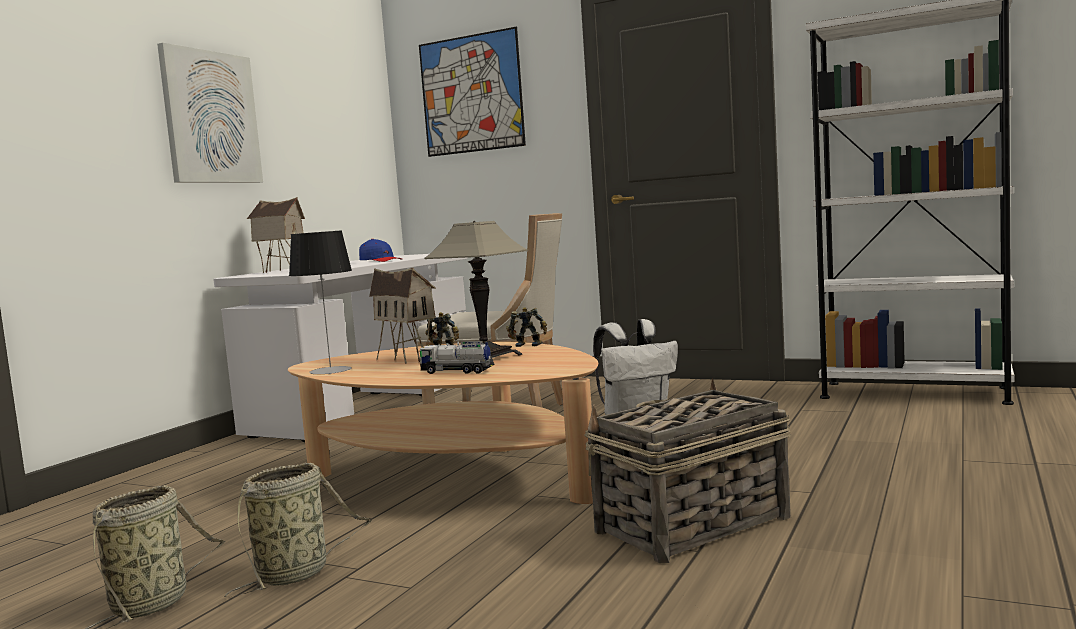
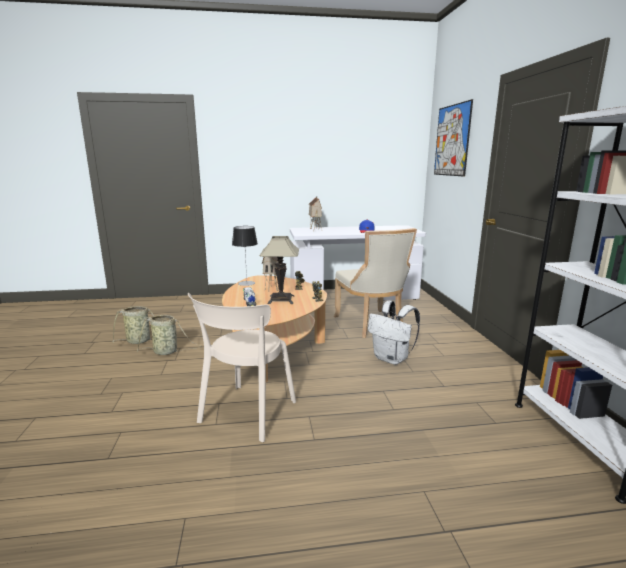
camera: 55 degrees right, 10 degrees up
(210, 117) = (301, 158): picture -> none
(690, 525) = (246, 414): basket -> beige chair

